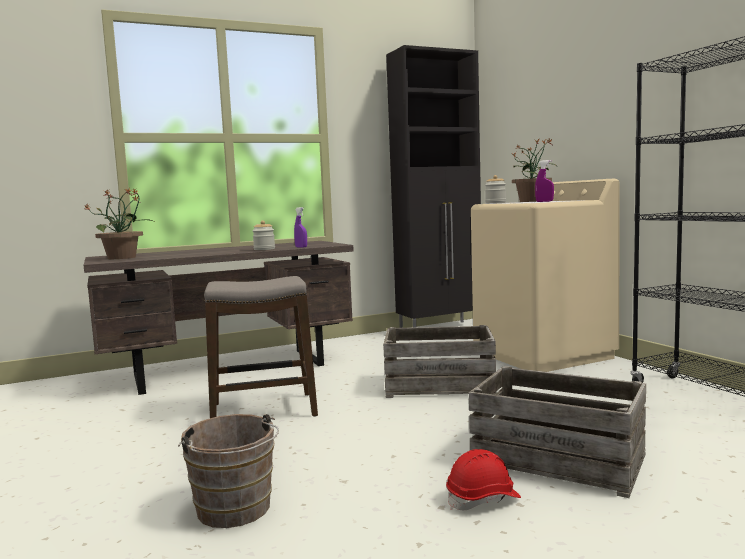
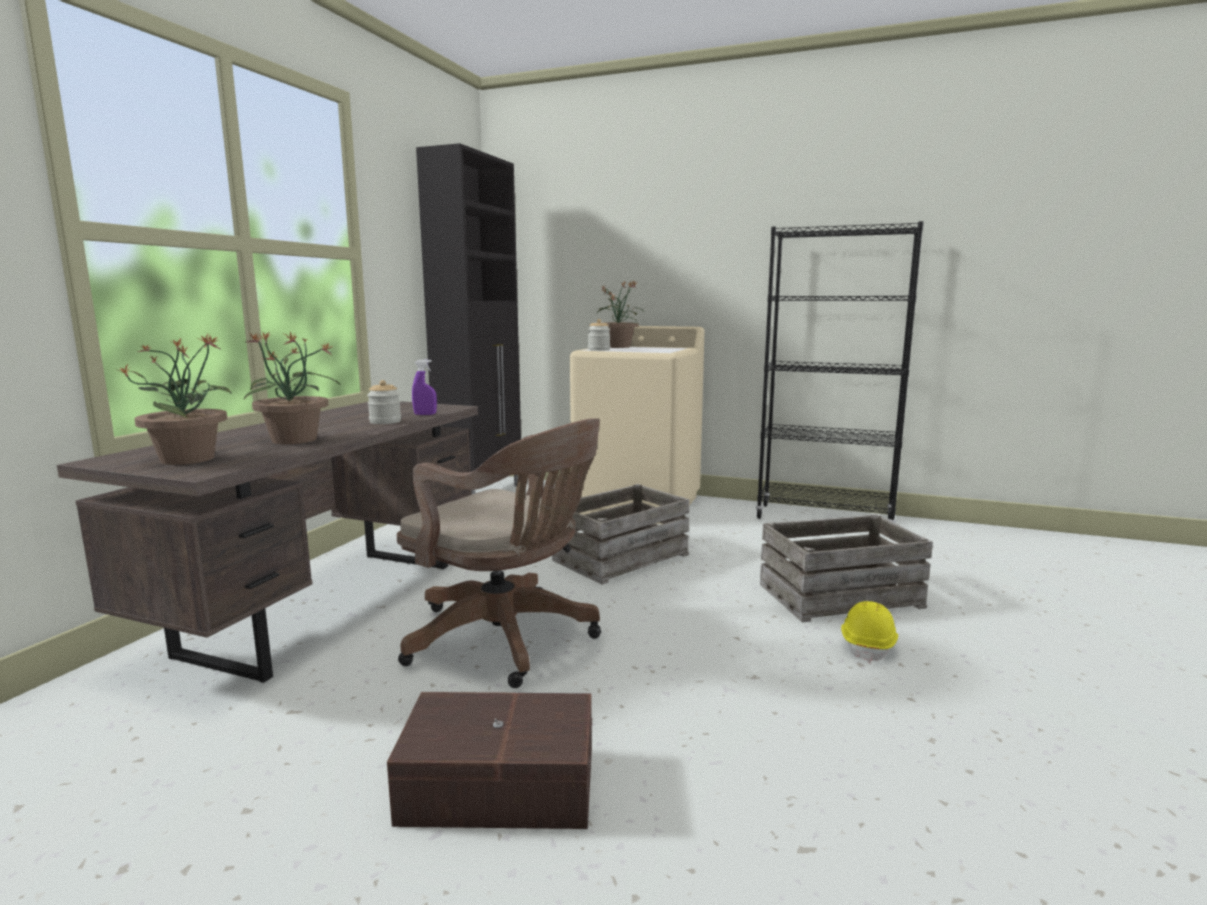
camera: 45 degrees left, 5 degrees up
(113, 468) = (498, 783): none -> brown storage box
(188, 254) = (295, 440): none -> potted plant
(235, 511) = (742, 750): brown bucket -> none
(264, 410) = (508, 640): stool -> brown office chair
(483, 499) = (868, 646): red hard hat -> yellow hard hat
(544, 201) = (654, 349): purple spray bottle -> none

